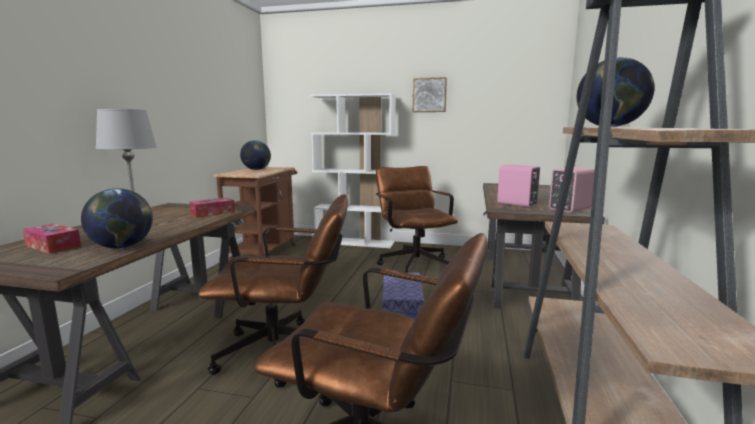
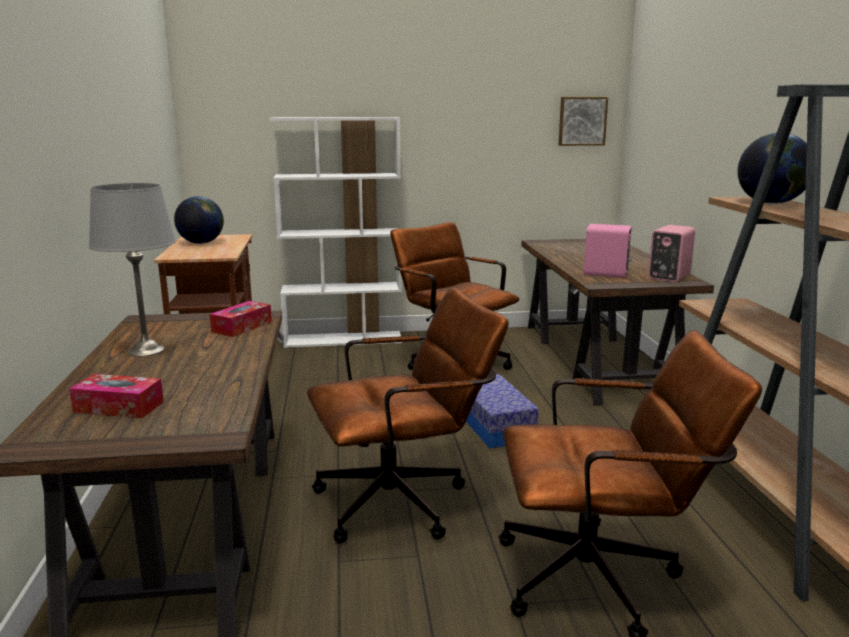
camera: 20 degrees left, 5 degrees up
(122, 247) = (226, 394): globe -> none
(429, 95) = (445, 117): picture -> picture (582, 121)

